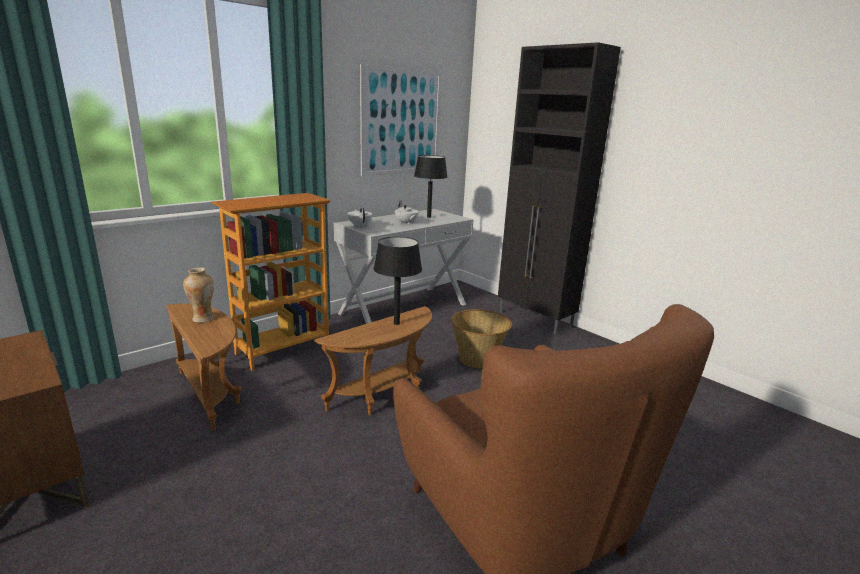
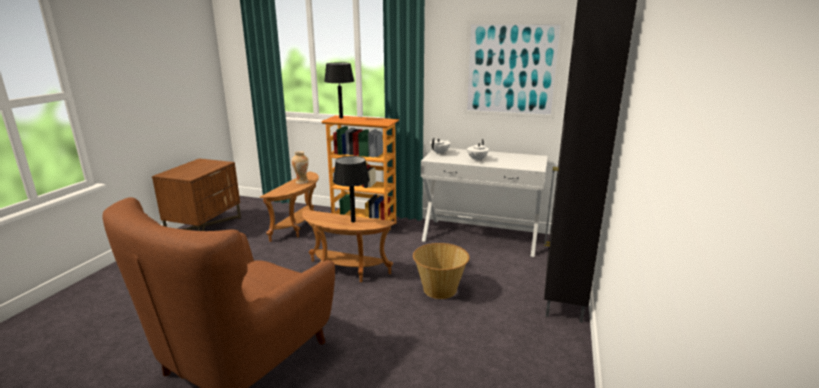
camera: 60 degrees right, 0 degrees up
(429, 217) = (513, 160): black table lamp -> black table lamp (341, 118)

